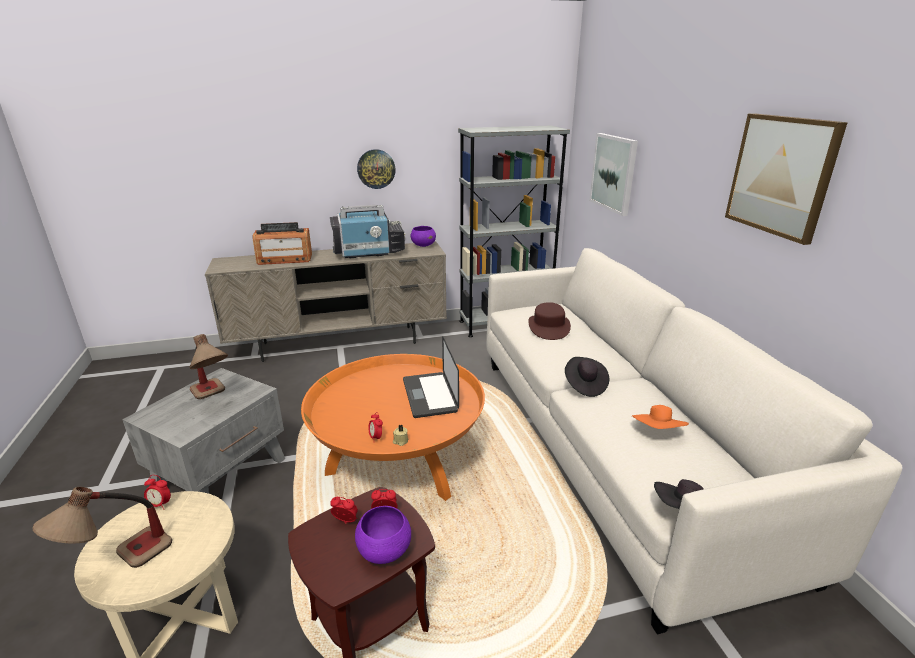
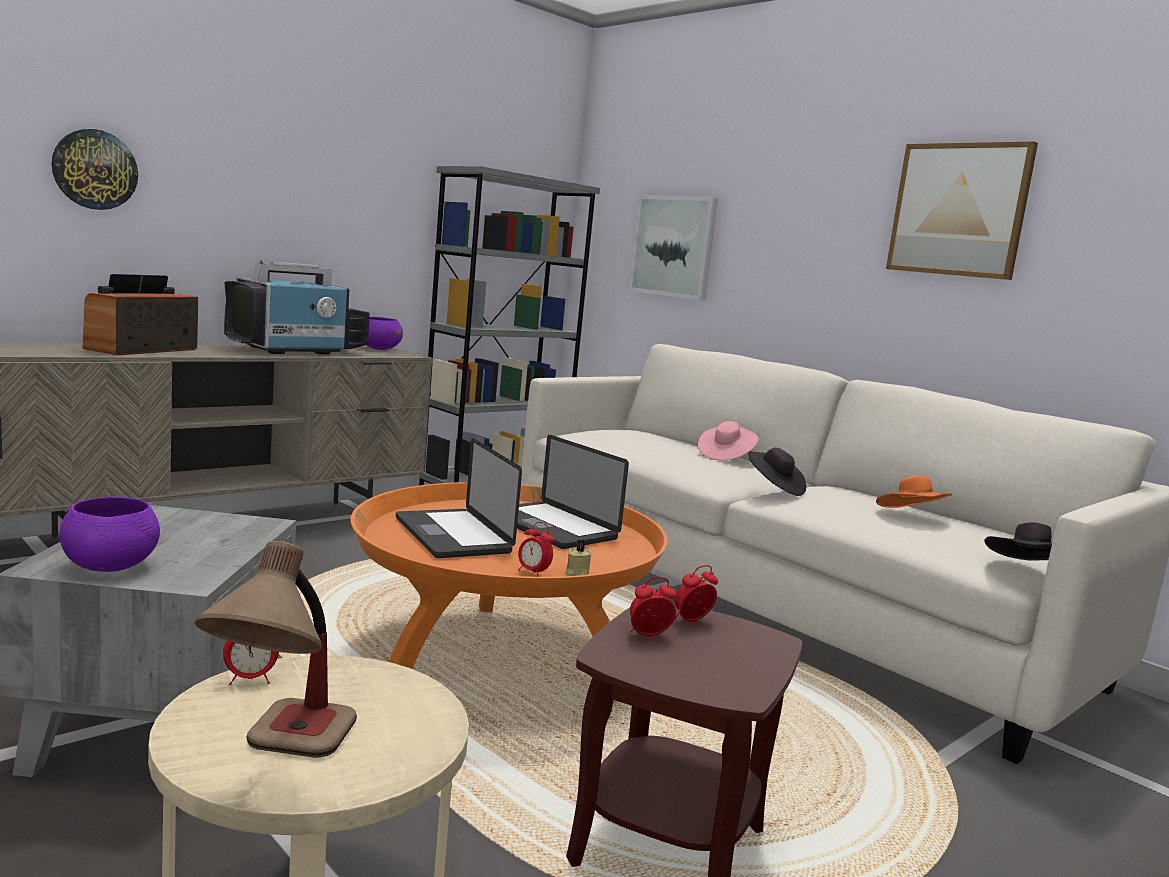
camera: 30 degrees left, 15 degrees down
(213, 397) = (179, 535): table lamp -> none
(285, 259) = (142, 349): radio -> radio turned 150 degrees clockwise
(366, 398) = (452, 535): none -> laptop
(376, 169) = (308, 210): wall clock -> wall clock (95, 169)
(383, 551) = (746, 653): purple bowl -> purple bowl (109, 567)
(548, 327) = (651, 443): brown hat -> none
(589, 344) = (725, 456): none -> pink hat

